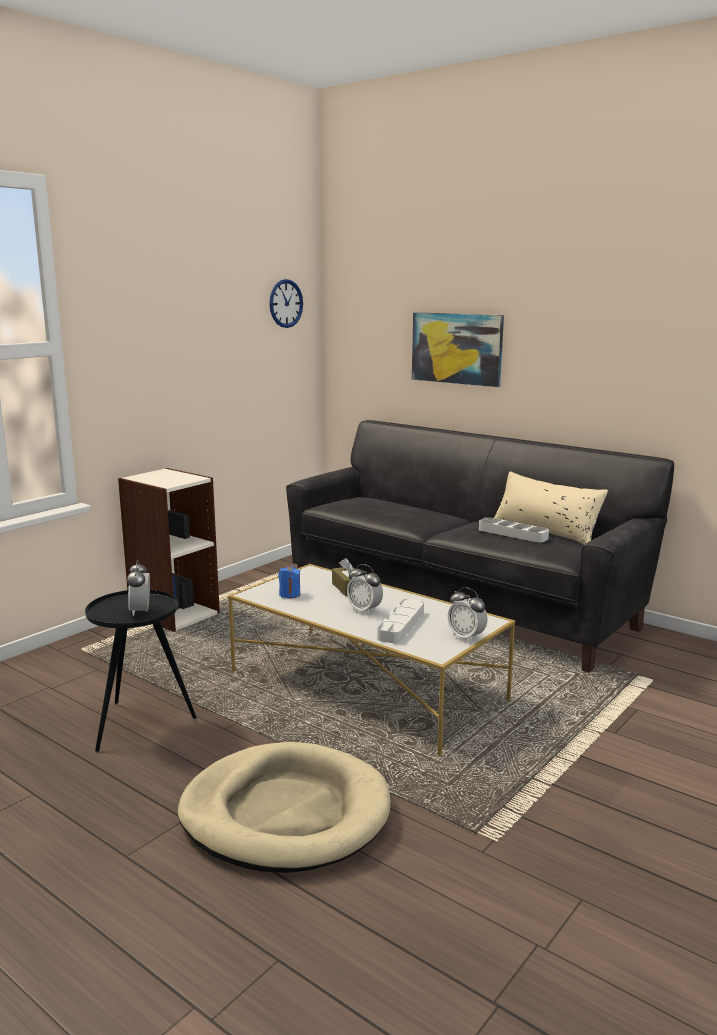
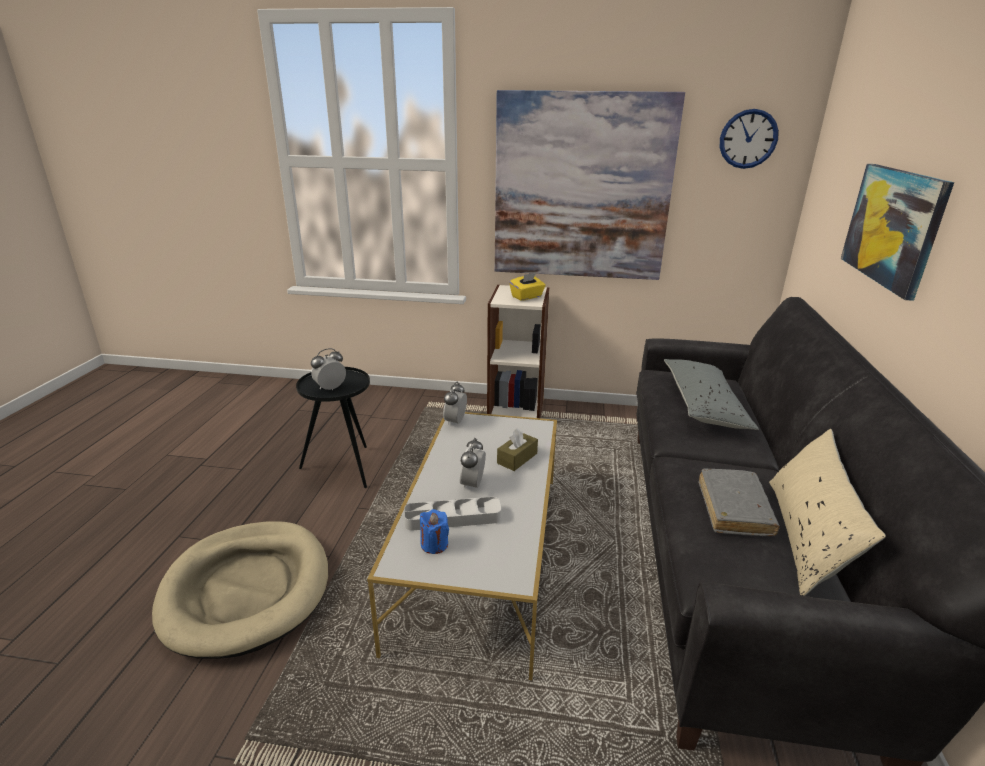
camera: 60 degrees right, 10 degrees up
(177, 477) = (527, 297): none -> yellow tissue box
(180, 359) = (581, 188): none -> picture
(289, 594) = (473, 435): blue candle -> blue candle (434, 544)
(389, 508) = (704, 405): none -> grey pillow
(466, 637) = (454, 573): alarm clock -> alarm clock (455, 422)
(512, 534) = (734, 509): grey tray -> grey book

